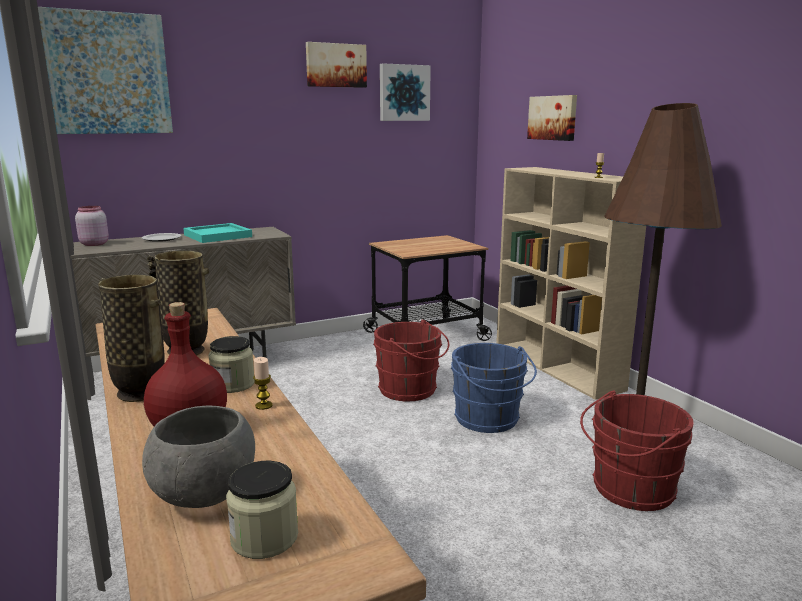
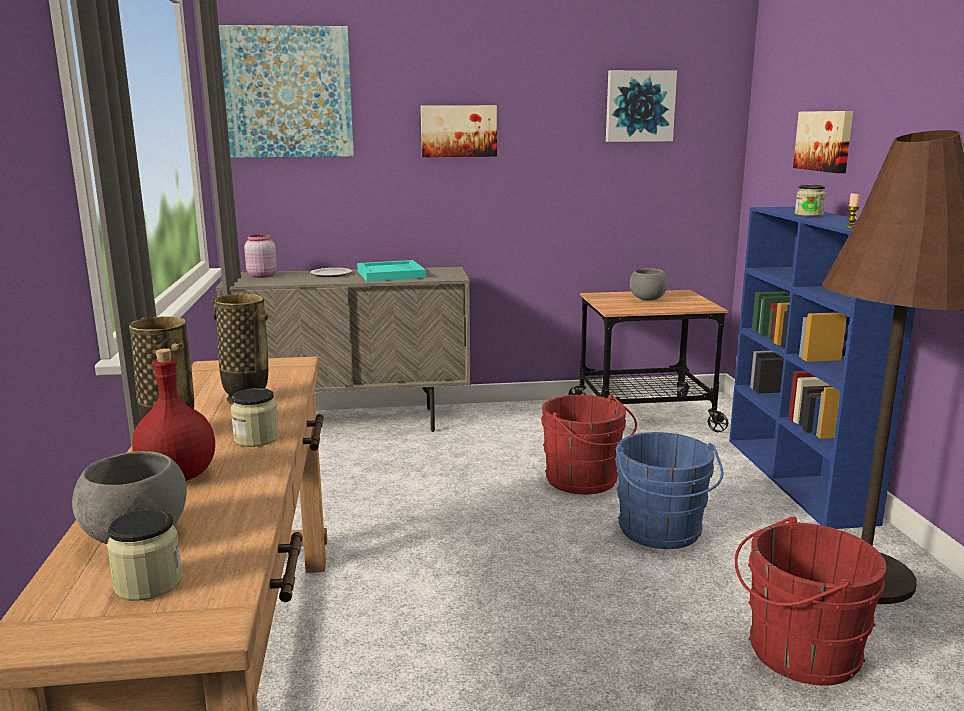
camera: 20 degrees right, 0 degrees up
(264, 405) = (264, 464): candle -> none
(336, 65) = (550, 74): picture -> picture (458, 131)
(424, 244) = (647, 299): none -> grey bowl
(554, 171) = (808, 214): none -> jar
(557, 367) = (798, 479): beige bookcase -> blue bookcase

